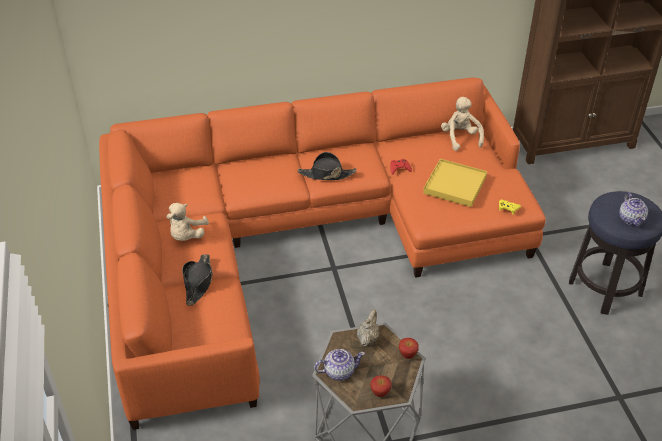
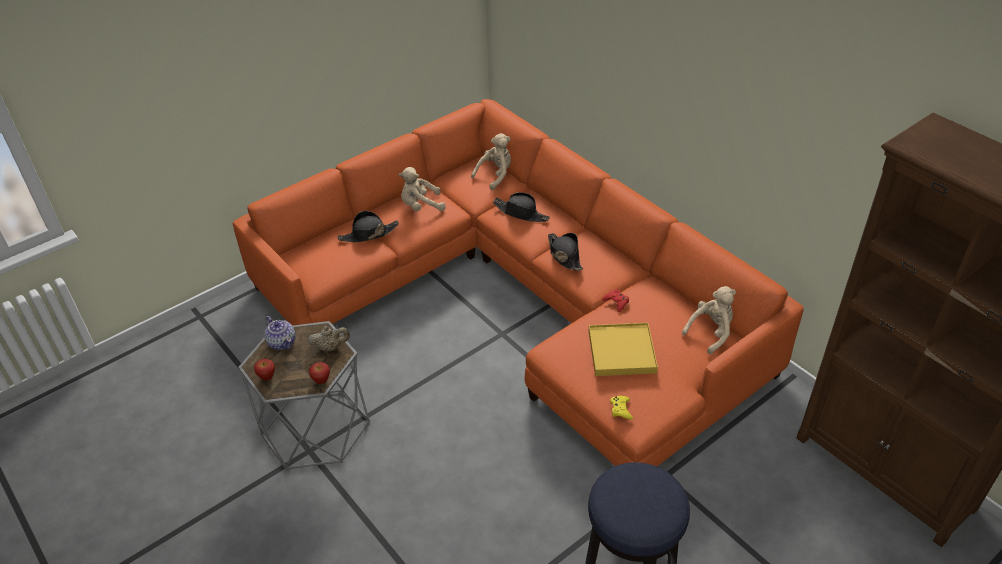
camera: 65 degrees right, 0 degrees up
(187, 175) = (495, 175): none -> beige plush toy
(253, 178) = (521, 213): none -> black hat
(631, 219) = (625, 504): teapot -> none

